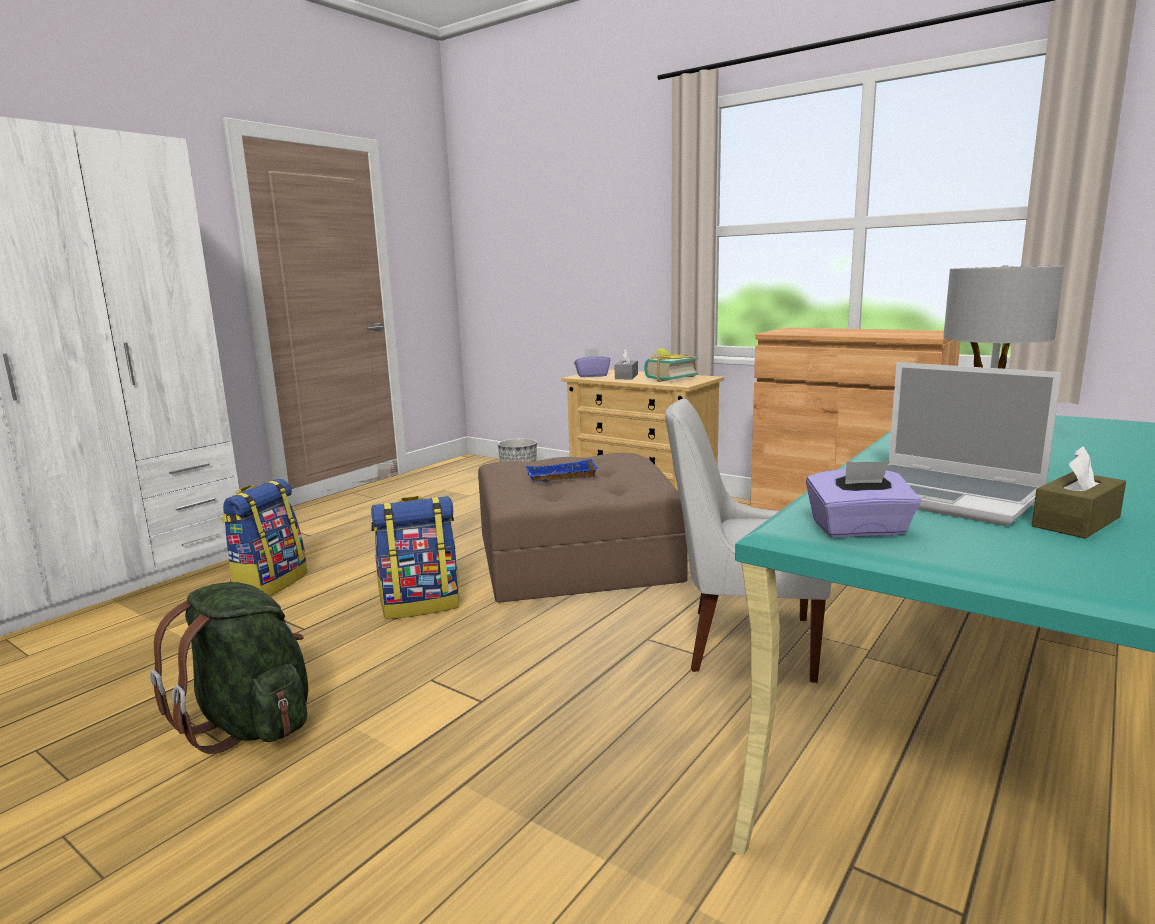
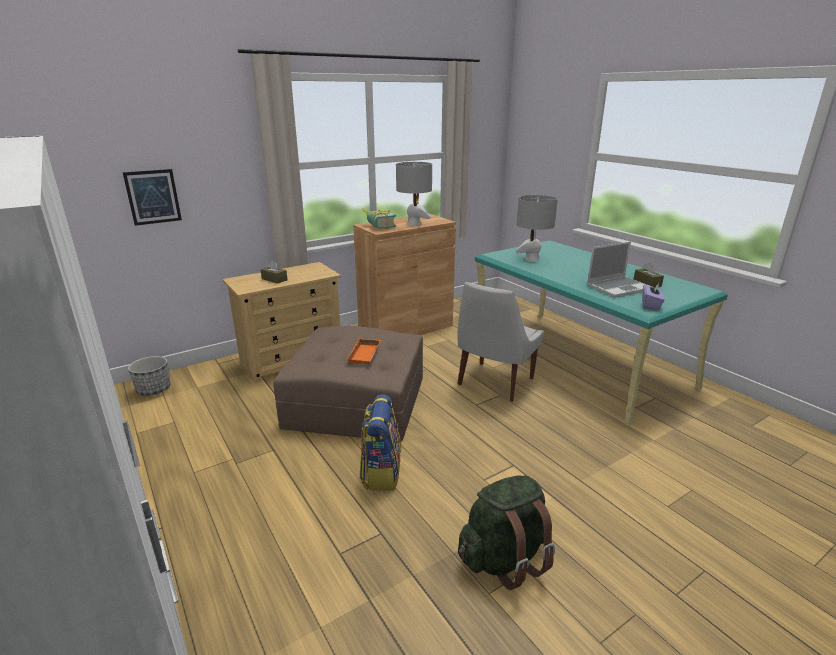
camera: 70 degrees left, 10 degrees up
(269, 584) = (270, 555): backpack -> none
(561, 477) = (365, 355): blue tray -> orange tray
(570, 263) = (153, 197): none -> picture
(592, 375) = (249, 286): purple tissue box -> none
(626, 377) = (274, 279): grey tissue box -> brown tissue box
(667, 378) = (302, 273): book -> book (378, 227)
(860, 333) = (414, 224): none -> grey table lamp

